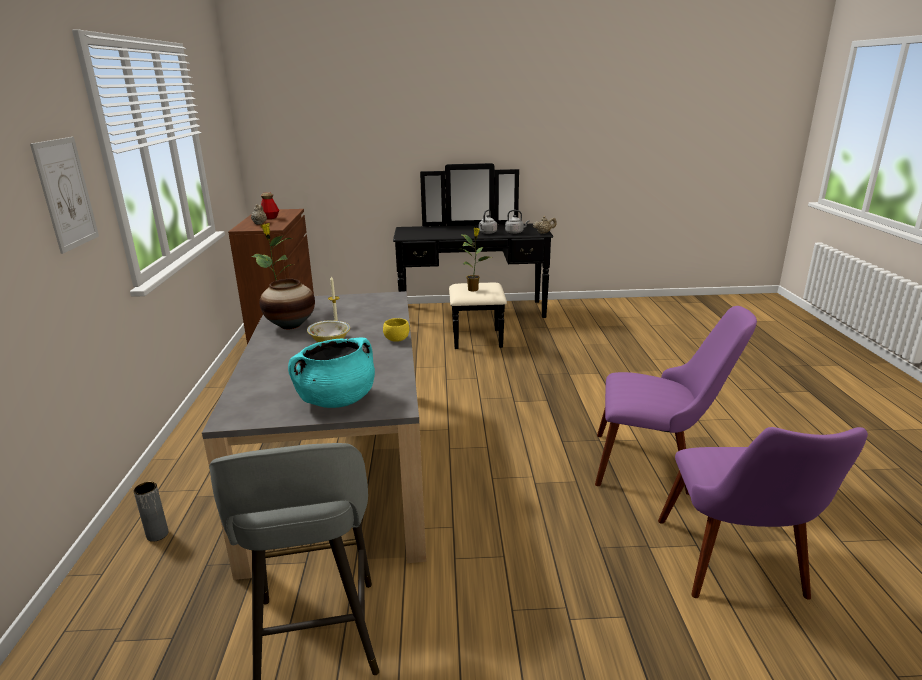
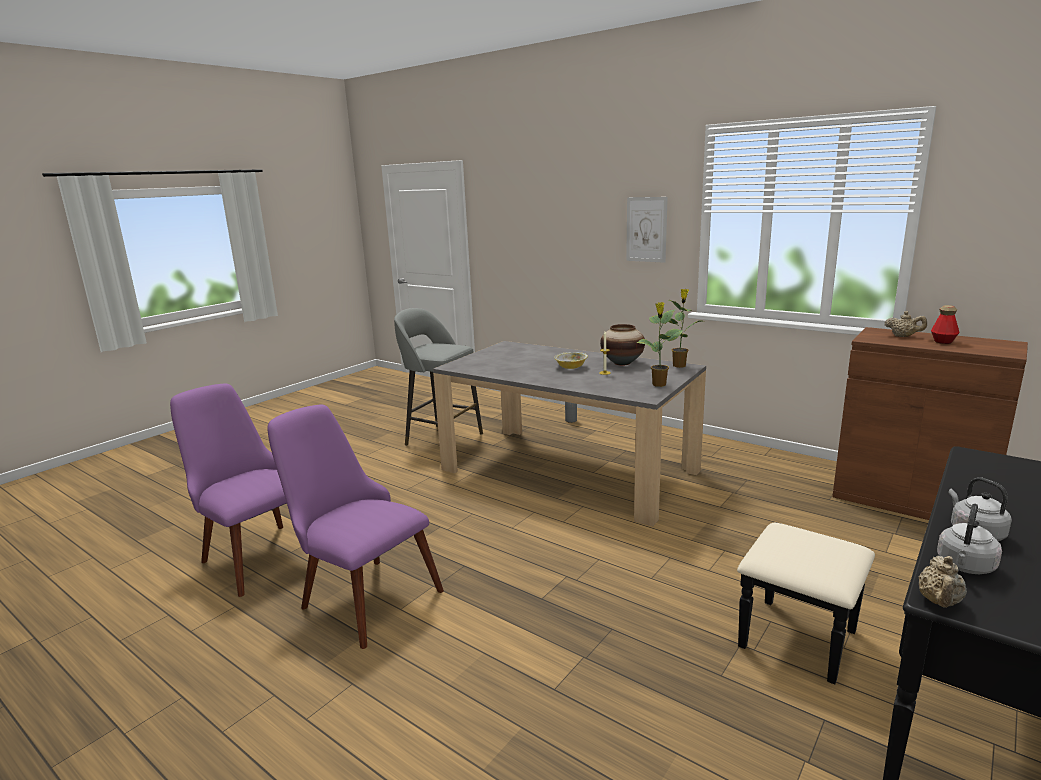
camera: 130 degrees right, 5 degrees down
(336, 400) = (484, 359): turquoise cooking pot -> none
(396, 339) = (540, 381): yellow bowl -> none
(473, 289) = (798, 543): potted plant -> potted plant (659, 384)
(657, 464) = (360, 594): purple chair -> purple chair turned 75 degrees clockwise

